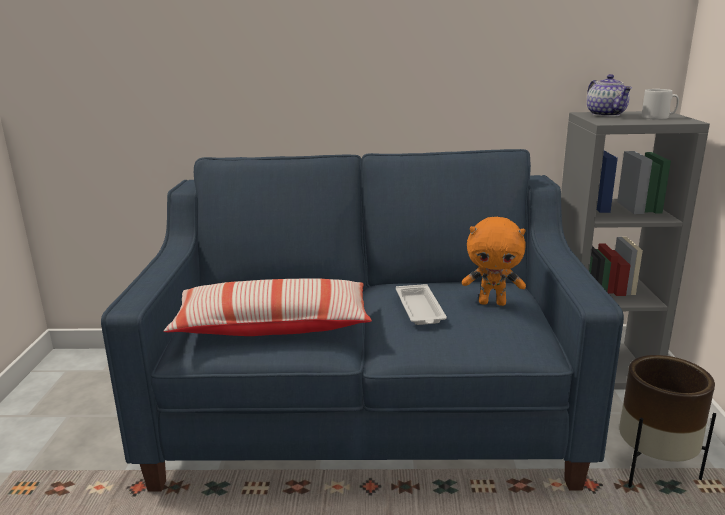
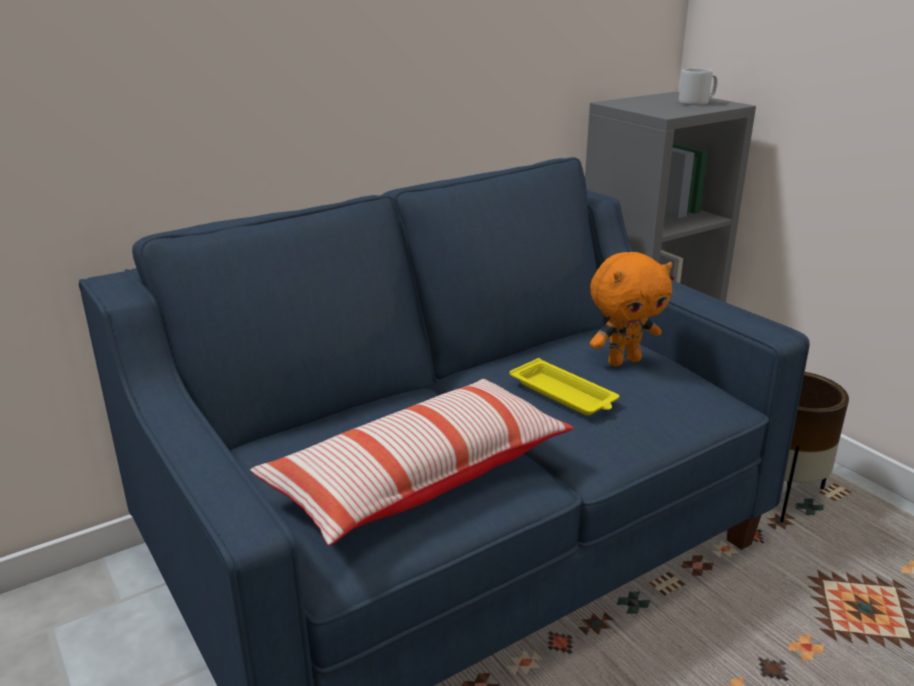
camera: 35 degrees left, 5 degrees up
(420, 310) = (564, 394): white tray -> yellow tray
(607, 115) = (639, 103): teapot -> none

